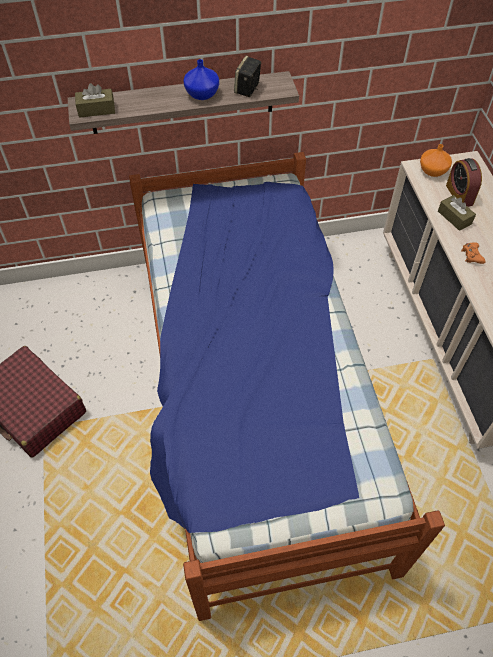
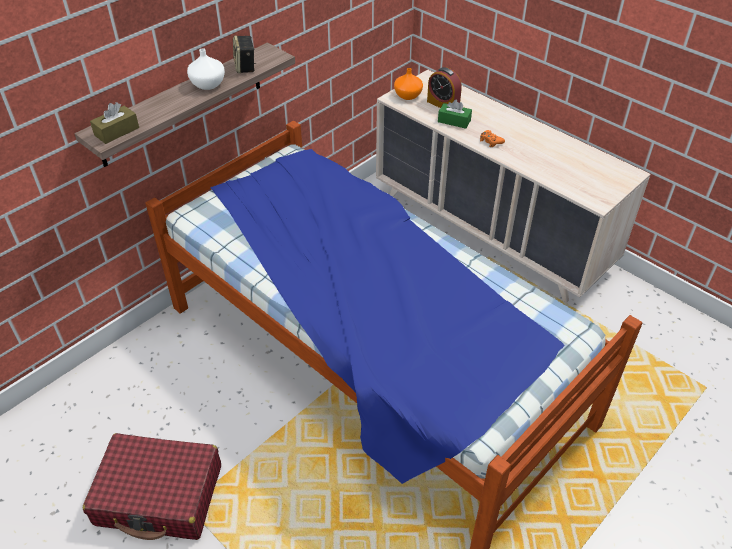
camera: 35 degrees left, 10 degrees down
(201, 94) = (207, 85): blue vase -> white vase
(454, 217) = (454, 121): brown tissue box -> green tissue box

